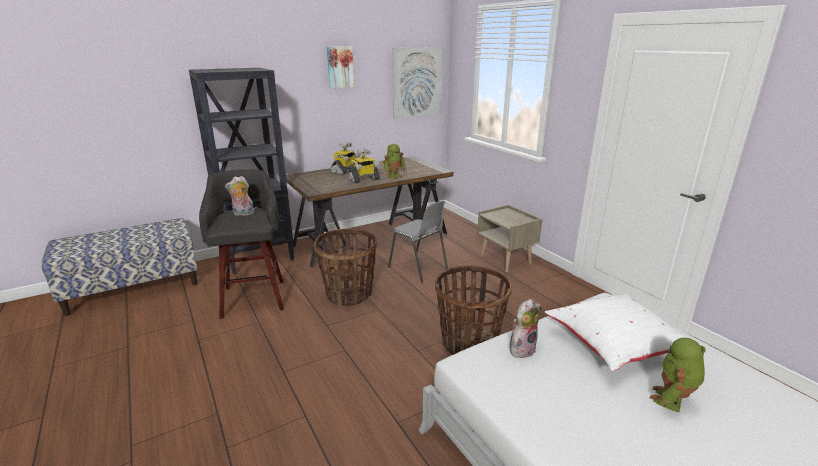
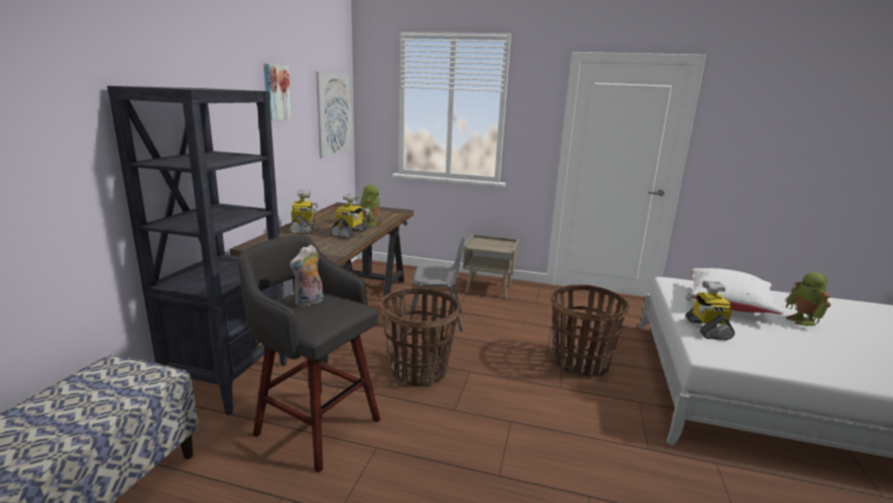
camera: 45 degrees left, 5 degrees down
(521, 348) = (706, 328): plush toy -> toy robot

